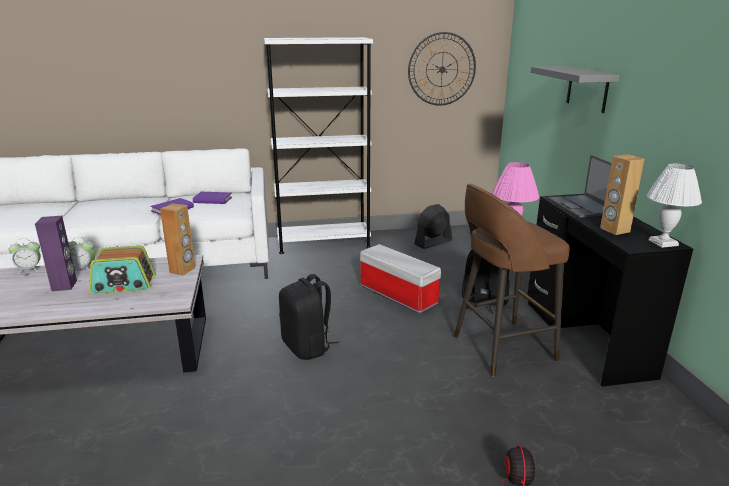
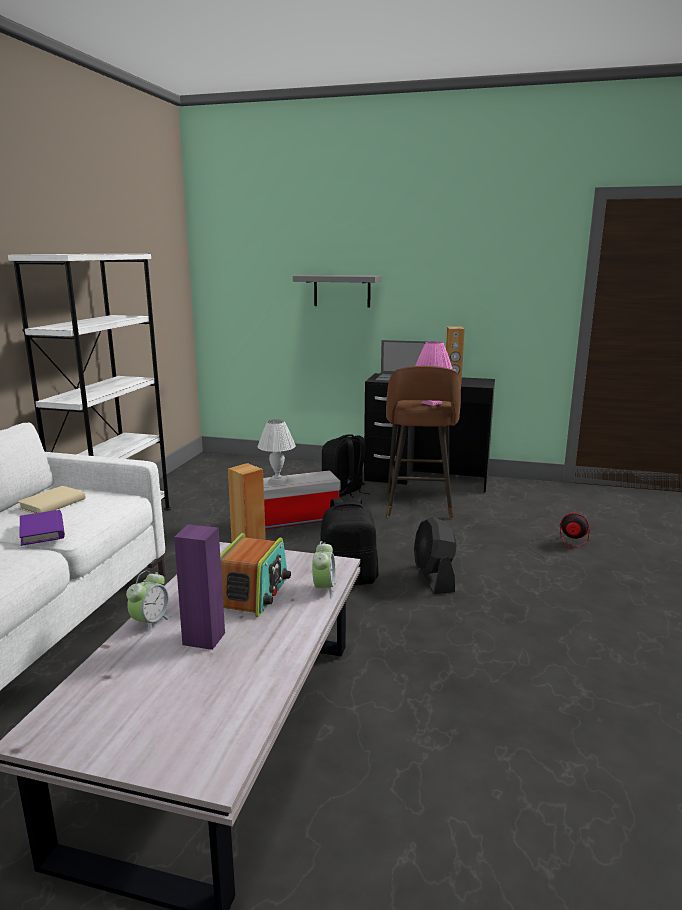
camera: 65 degrees left, 5 degrees down
(29, 270) = (89, 674): alarm clock -> alarm clock (324, 589)
(212, 200) = (52, 504): purple book -> beige book
(433, 242) = (205, 481): black fan -> black fan (434, 578)
(442, 69) = (154, 290): wall clock -> none
(662, 242) = (482, 380): white table lamp -> white table lamp (277, 481)

